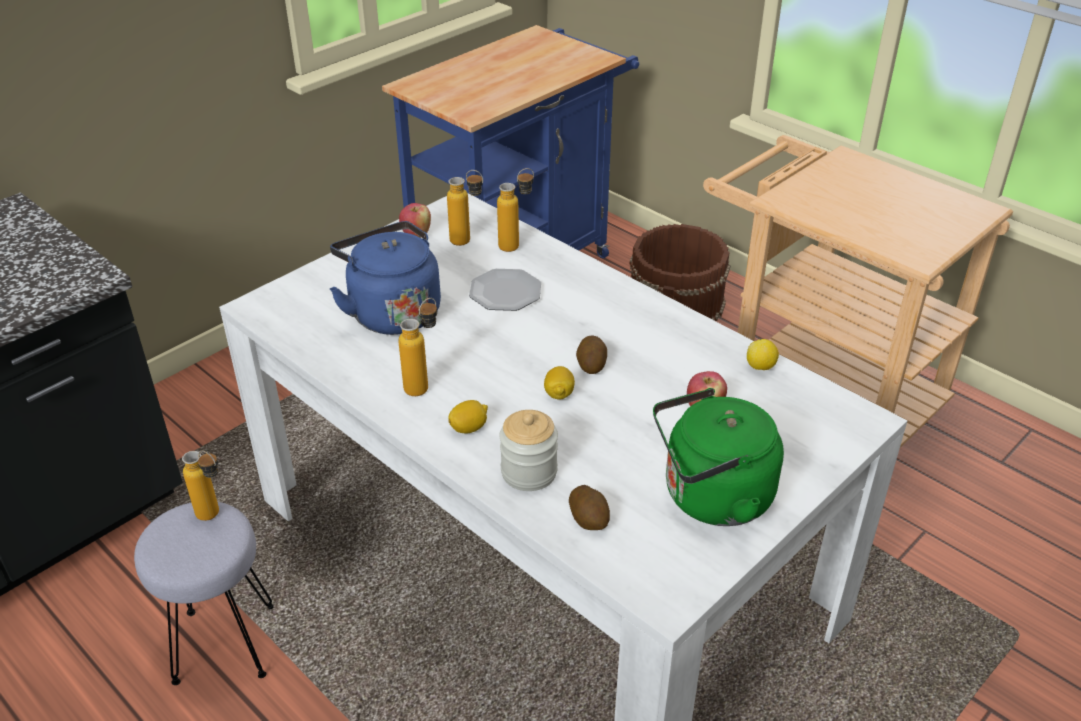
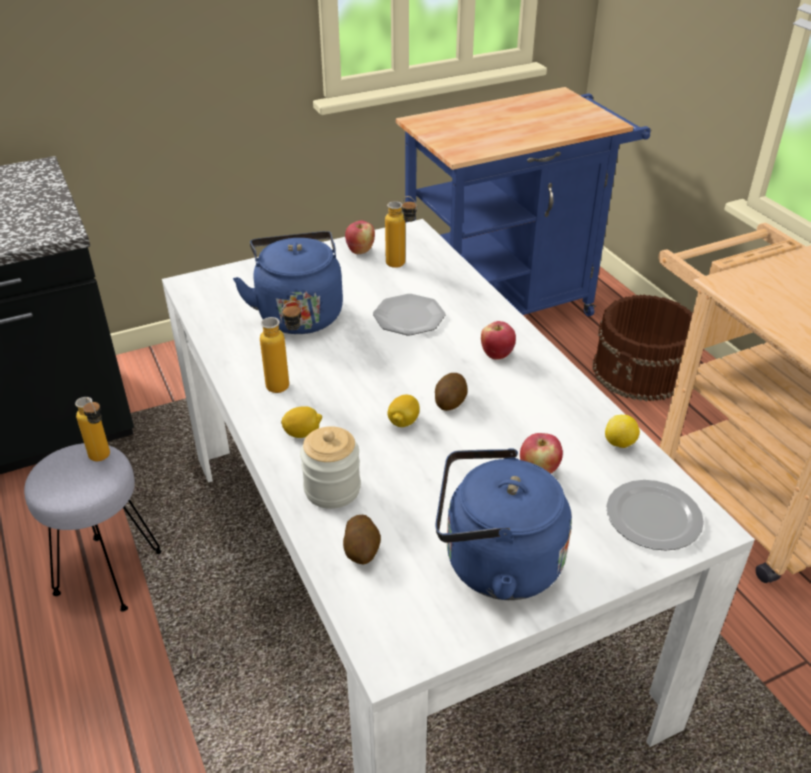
camera: 20 degrees right, 0 degrees up
(516, 245) = (444, 277): bottle -> none
(609, 311) = (496, 355): none -> apple
(711, 498) = (495, 563): green kettle -> blue kettle
(818, 423) = (651, 517): none -> plate

